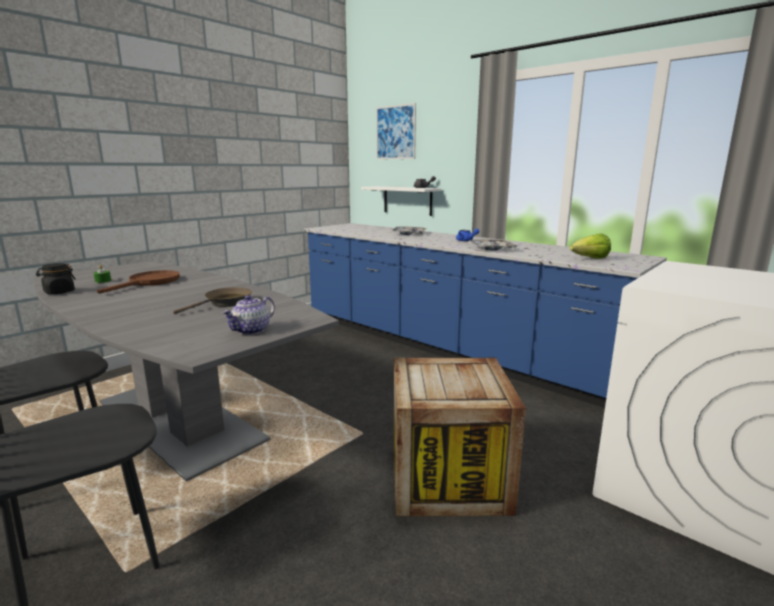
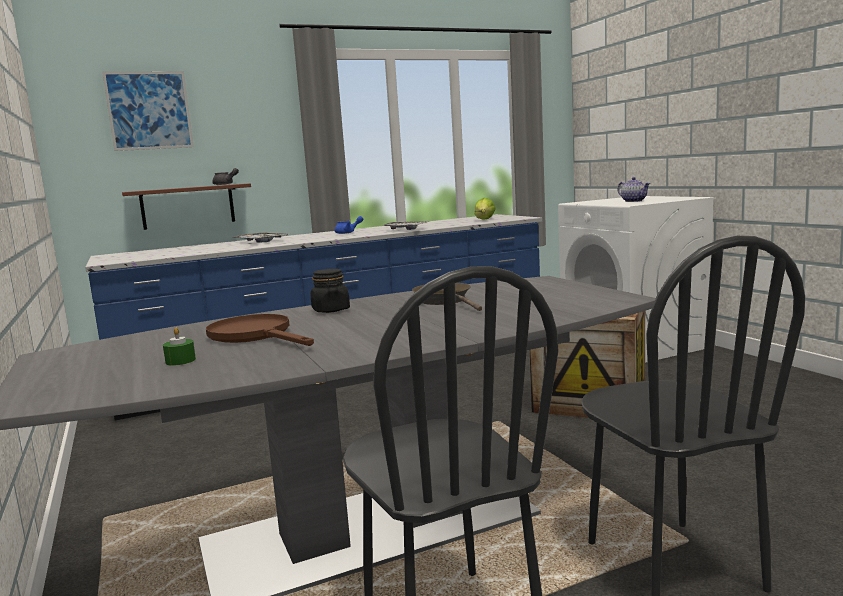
camera: 65 degrees left, 5 degrees down
(59, 292) = (230, 376): black jar -> black jar (331, 310)
(251, 330) = (564, 290): teapot -> teapot (634, 201)
(407, 200) = (188, 206): white shelf -> brown shelf

